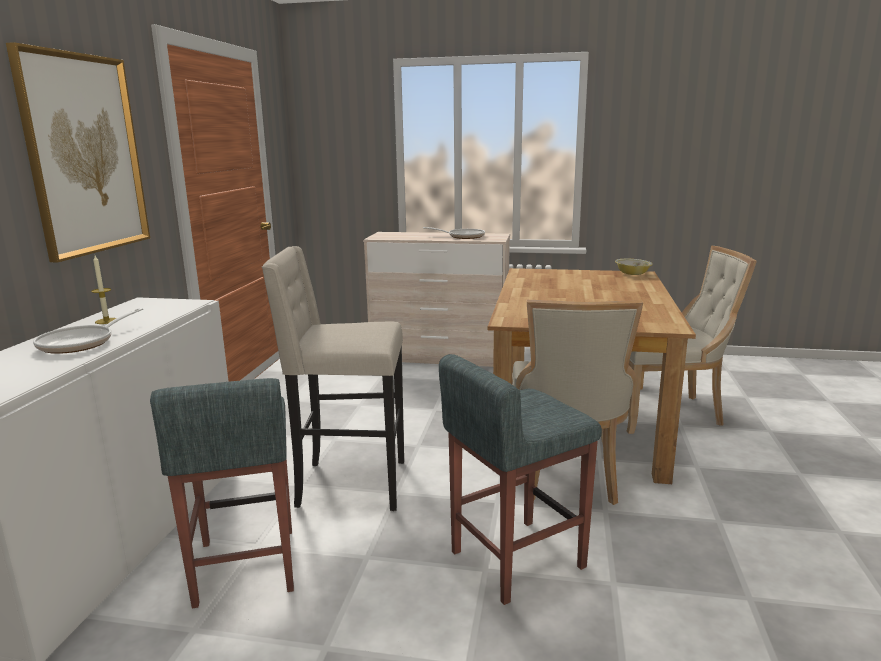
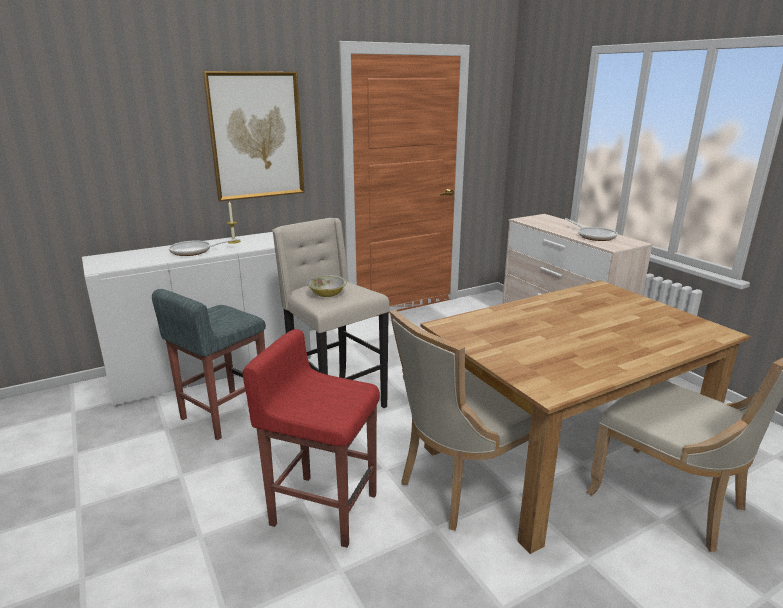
camera: 50 degrees right, 5 degrees up
(515, 559) = (323, 508): grey stool -> red stool
(632, 274) = (708, 329): bowl -> bowl (327, 294)

